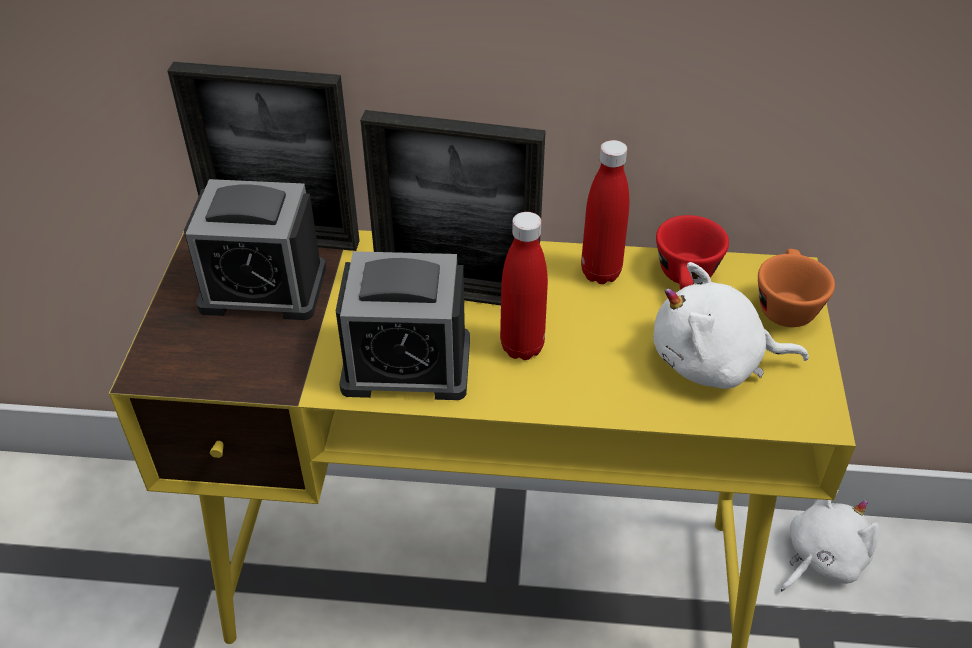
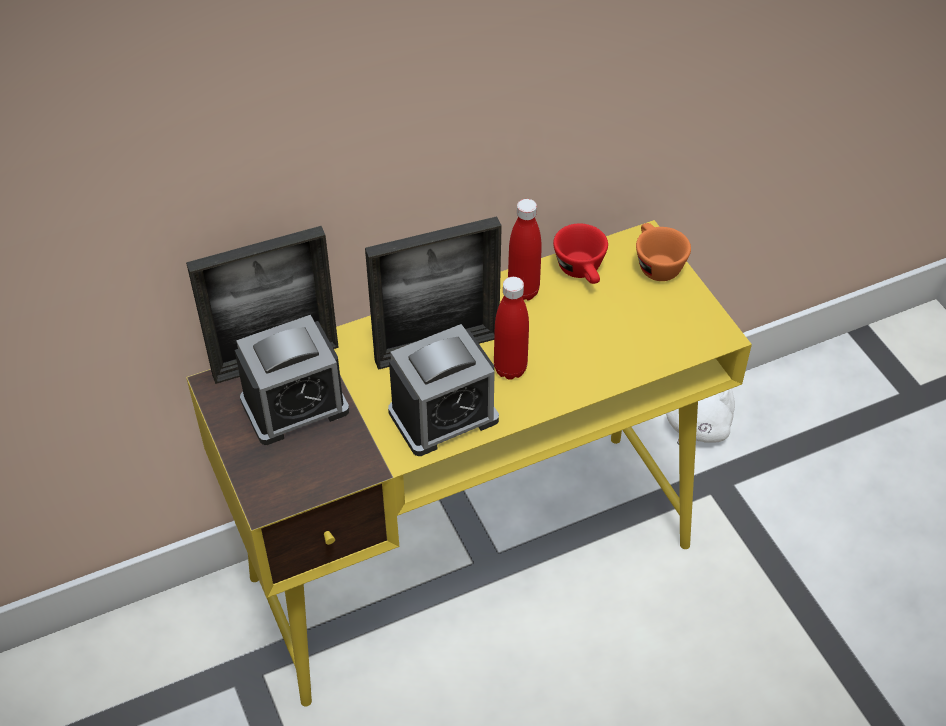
camera: 30 degrees left, 5 degrees up
(713, 363) = (637, 326): white plush toy -> none

